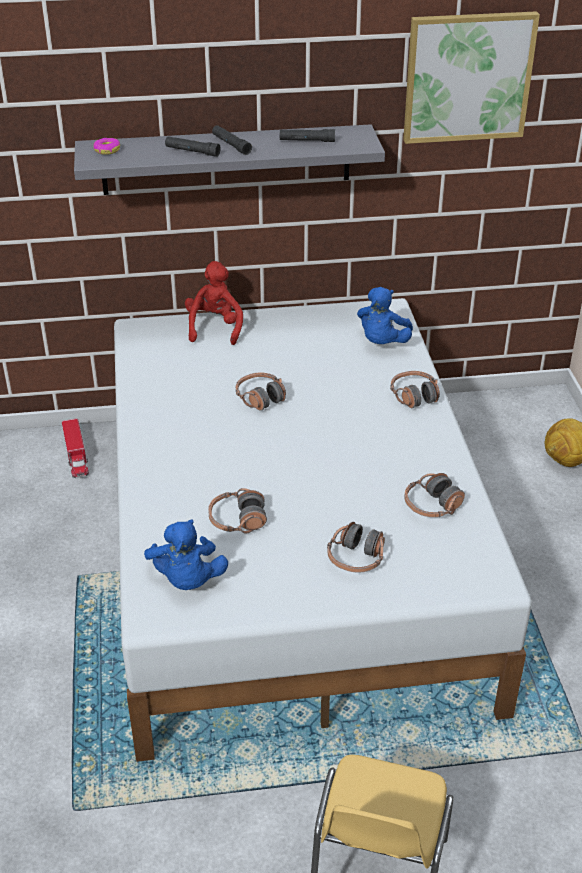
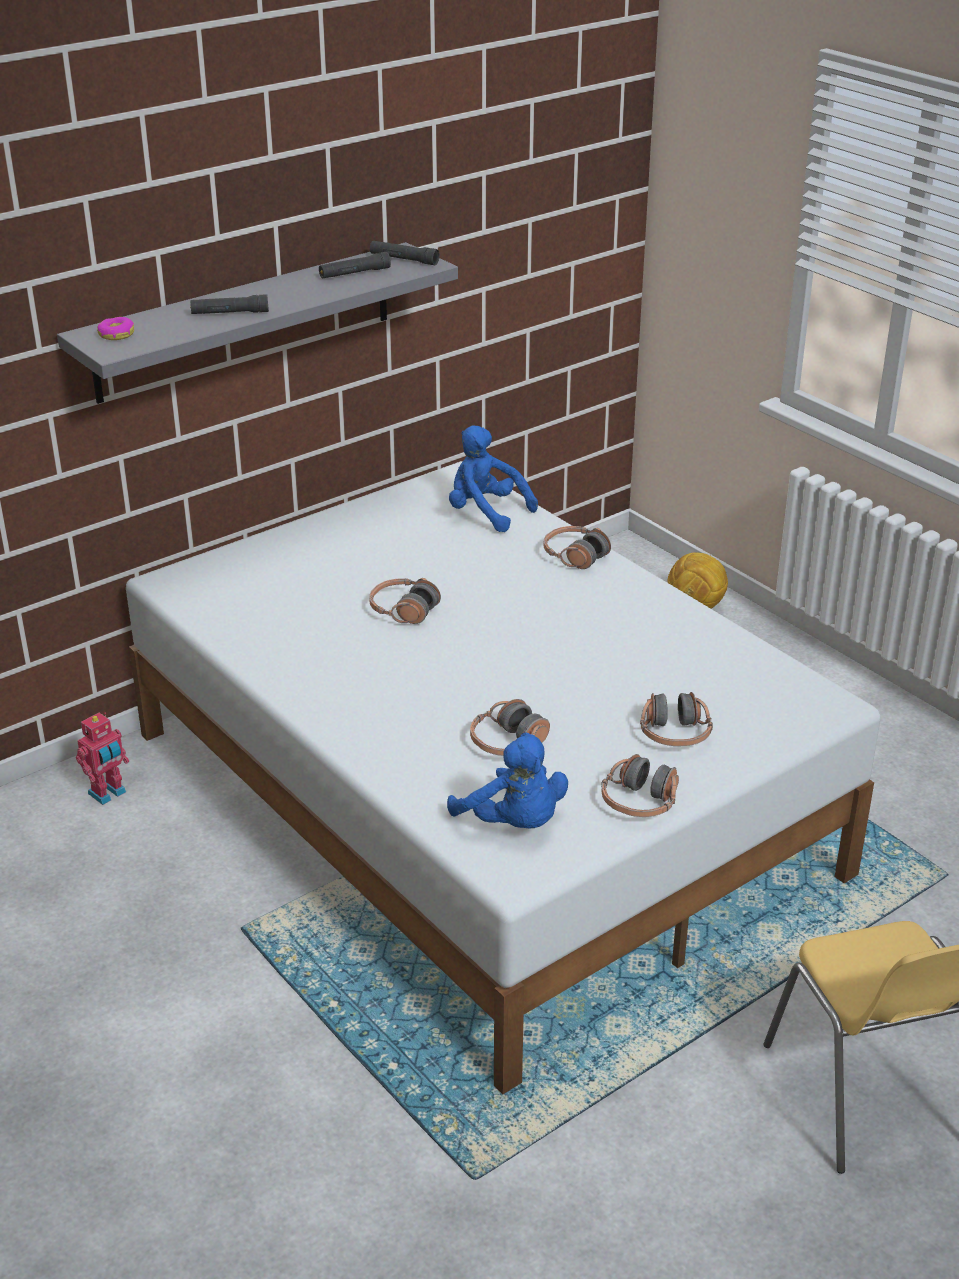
camera: 30 degrees left, 5 degrees down
(76, 456) = (108, 794): toy truck -> toy robot
(215, 327) = (269, 553): red plush toy -> none
(231, 145) = (269, 296): black flashlight -> black flashlight (404, 259)
(382, 342) = (485, 512): blue plush toy -> blue plush toy turned 135 degrees clockwise
(432, 505) = (700, 656): headphones -> headphones (639, 802)
(468, 77) = (502, 164): picture -> none

